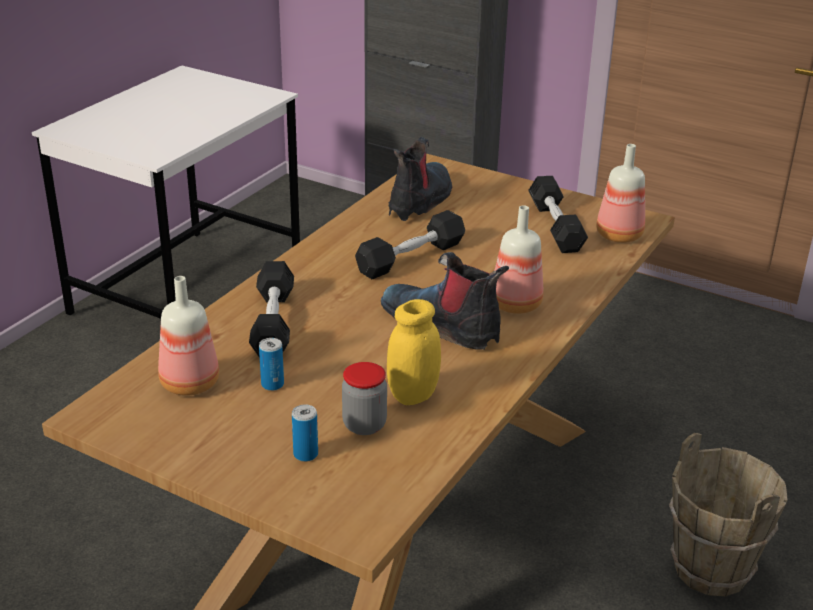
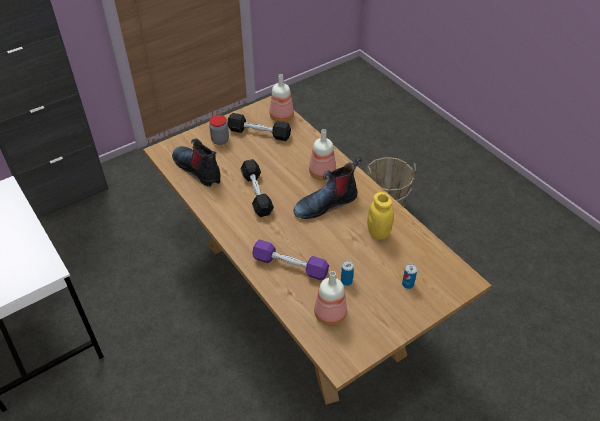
camera: 65 degrees left, 15 degrees up
(273, 323) = (290, 266): black dumbbell -> purple dumbbell
(364, 425) = (394, 257): jar -> jar (220, 140)

